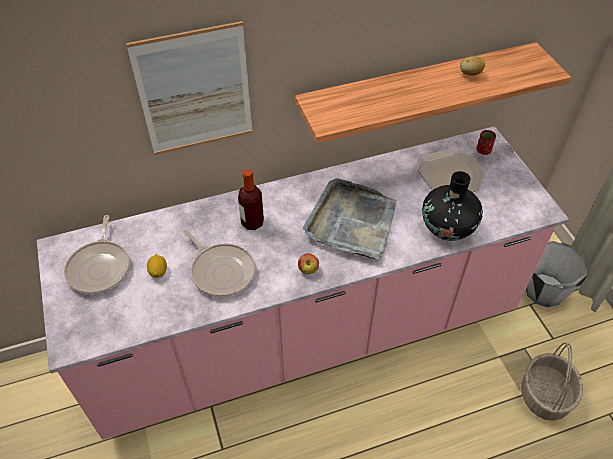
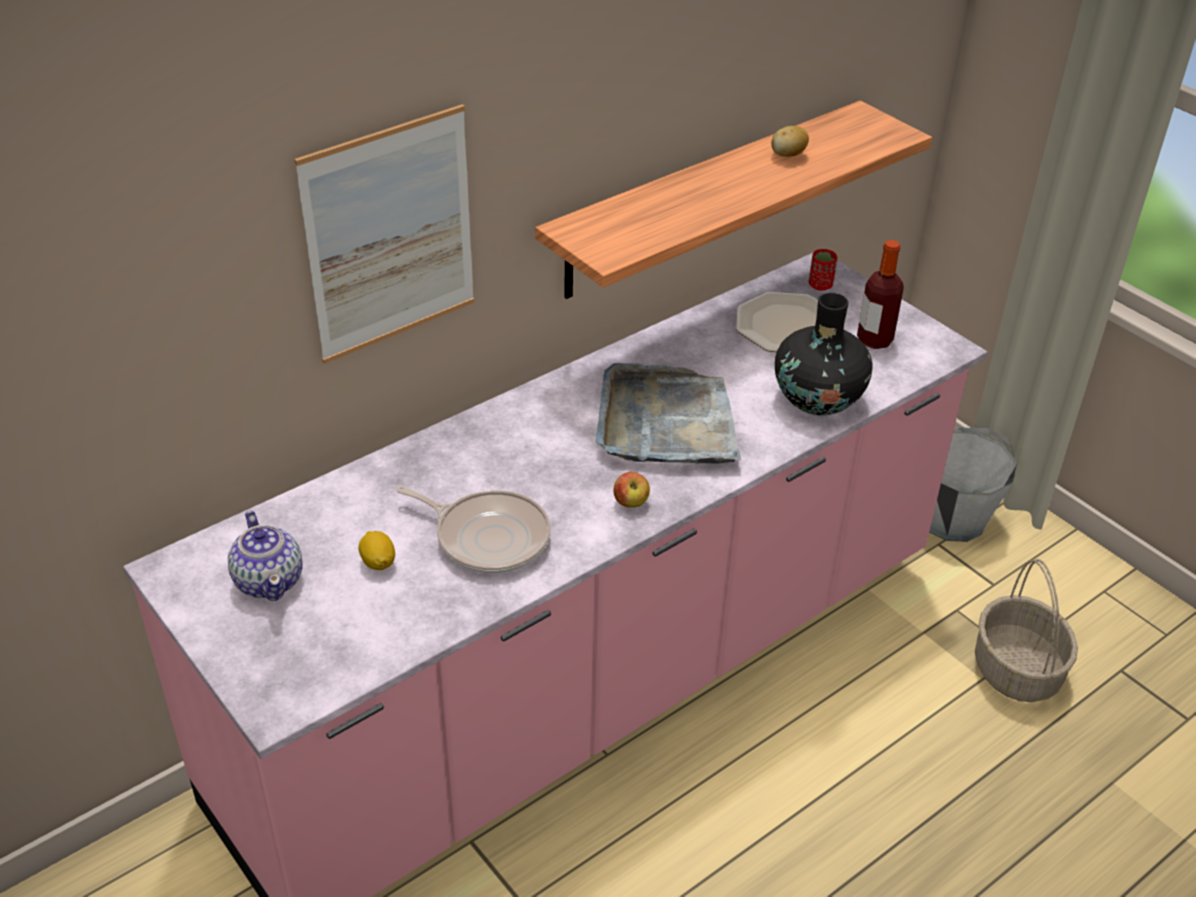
camera: 20 degrees left, 10 degrees down
(100, 267) = (269, 580): frying pan -> teapot
(252, 222) = (503, 457): bottle -> bottle (874, 340)

